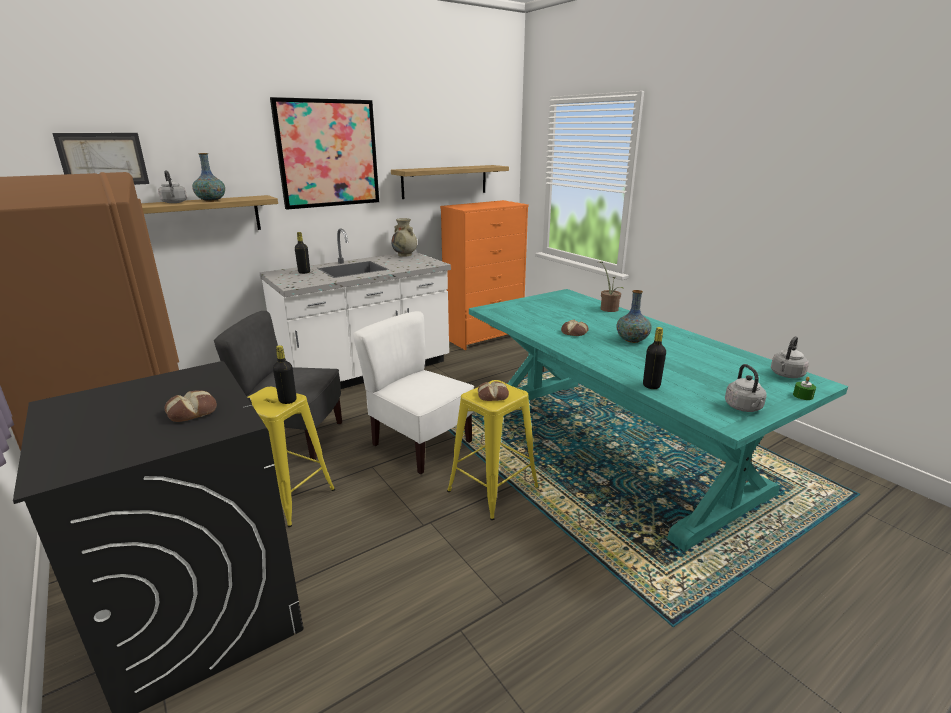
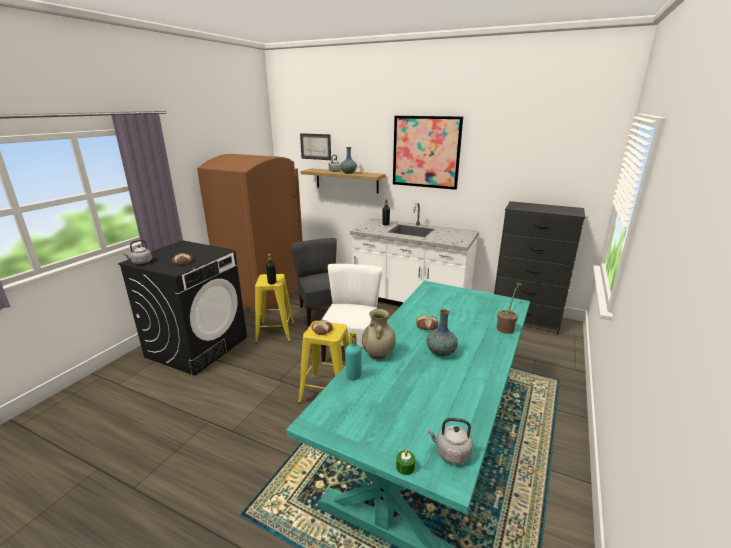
camera: 60 degrees right, 0 degrees up
(405, 255) = (464, 231): beige vase -> beige vase (378, 354)
(445, 181) = (521, 182): shelf -> none
(484, 336) = (525, 319): orange dresser -> black dresser
(651, 385) = (353, 376): black bottle -> turquoise bottle
(744, 408) = (347, 428): grey kettle -> grey kettle (141, 262)

